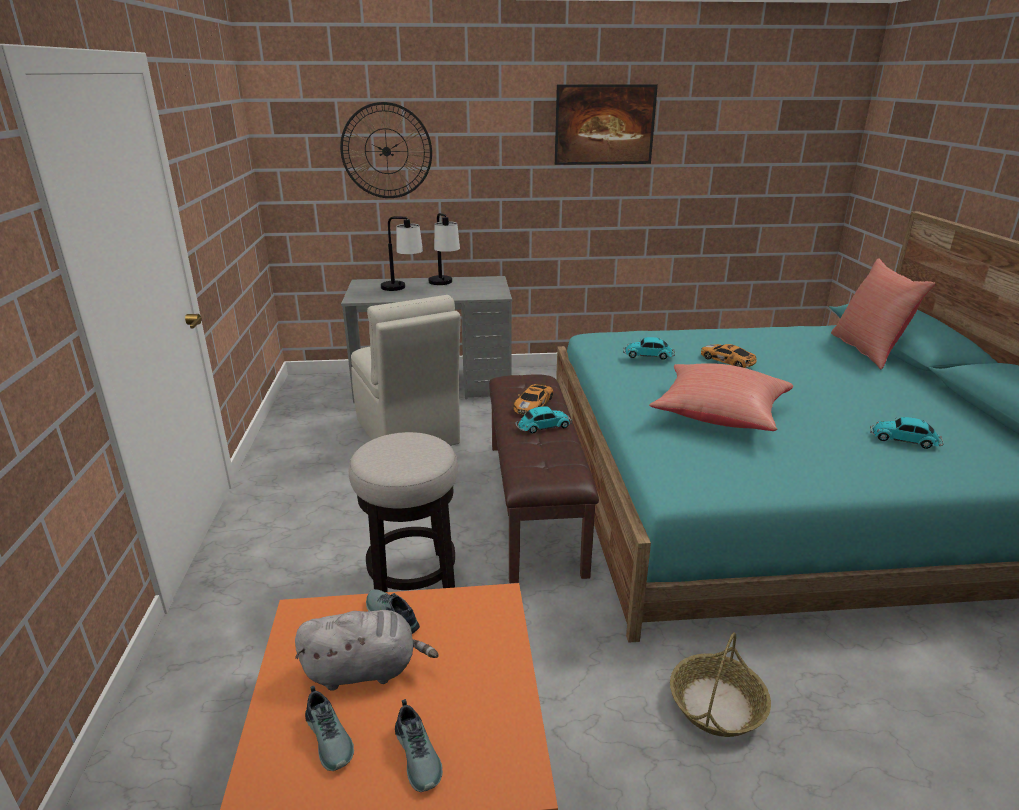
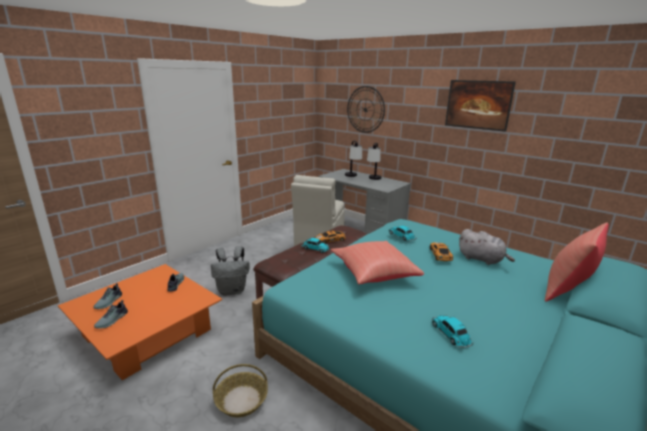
camera: 45 degrees right, 5 degrees down
(365, 670) = (144, 293): grey plush toy -> grey plush toy (482, 259)
(412, 581) = (232, 290): stool -> grey backpack

